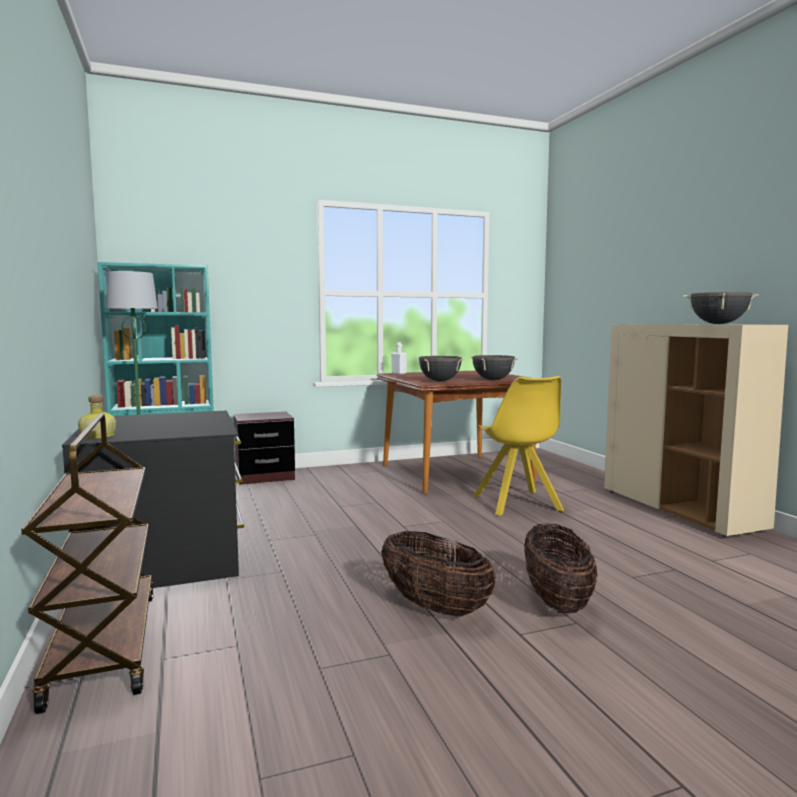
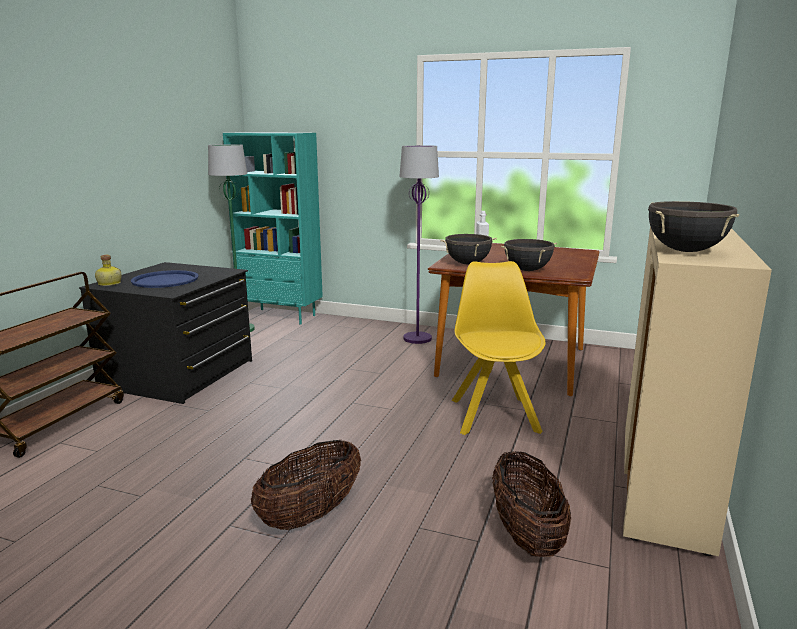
camera: 40 degrees right, 10 degrees up
(165, 426) = (165, 280): none -> blue tray
(264, 477) = (353, 325): brown nightstand -> none
(348, 474) = (417, 339): none -> purple floor lamp
(434, 607) = (228, 477): basket -> basket (526, 535)
(517, 504) = (494, 414): yellow chair -> yellow chair turned 150 degrees clockwise

